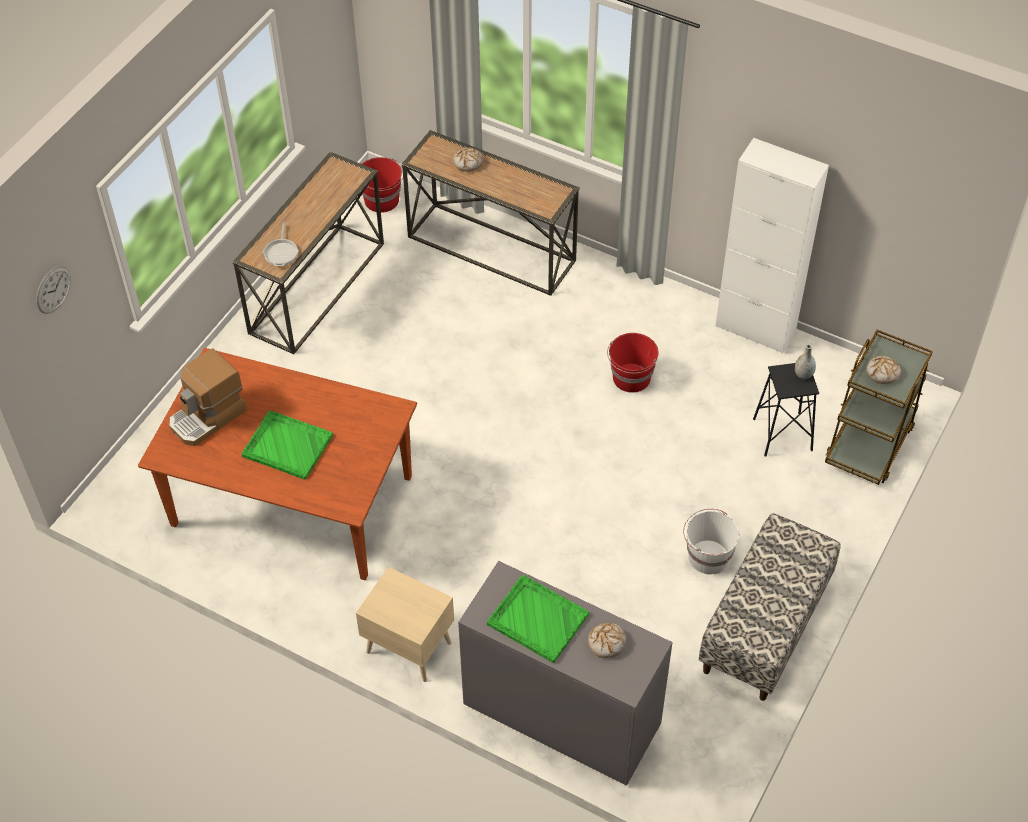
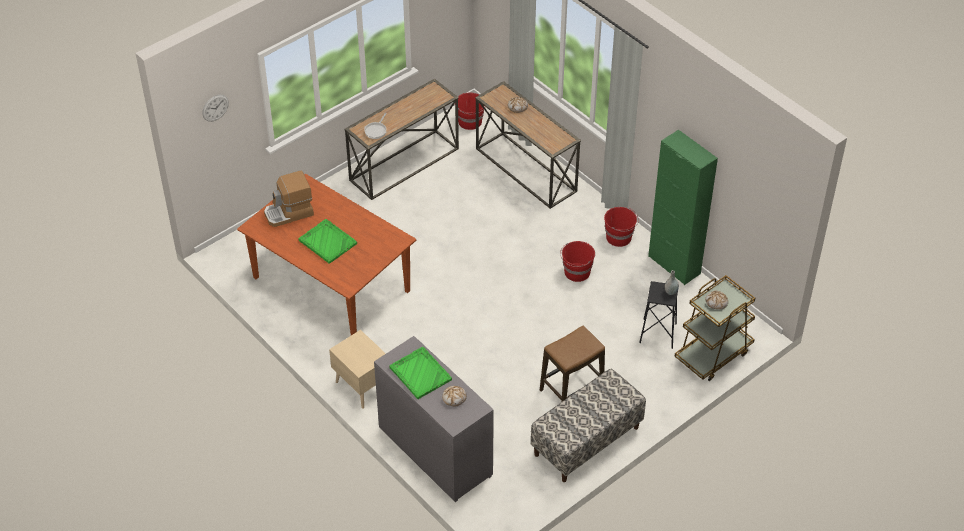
camera: 20 degrees right, 5 degrees down
(664, 310) = (619, 237): none -> red bucket
(707, 556) = (571, 390): white bucket -> stool
(755, 329) = (674, 265): white cabinet -> green cabinet

